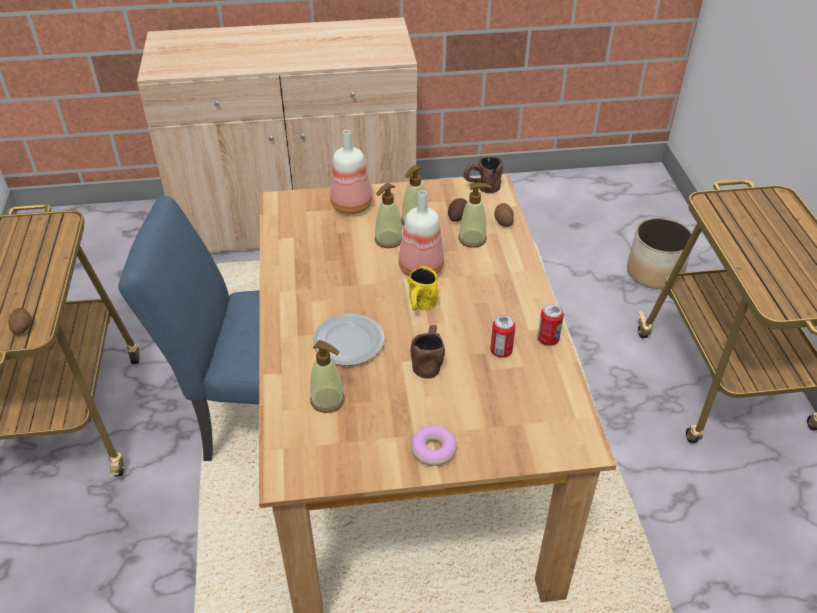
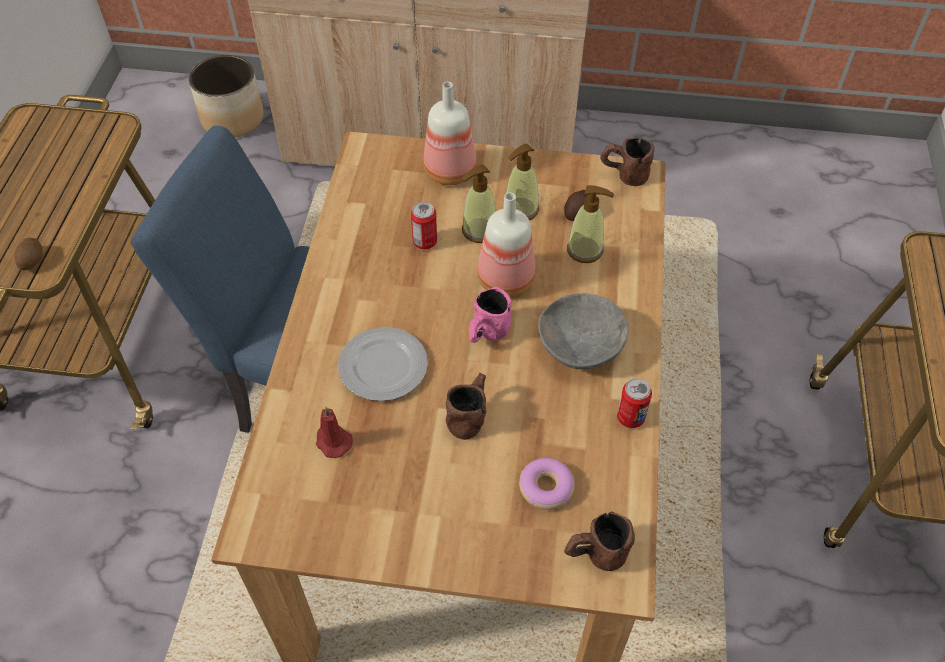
camera: 15 degrees right, 10 degrees up
(328, 400) = (332, 441): soap dispenser -> red candle
(420, 307) = (486, 335): yellow mug -> pink mug
(433, 450) = (434, 539): donut -> donut (546, 487)
(494, 300) = (581, 346): none -> grey bowl
(501, 351) = (565, 421): can -> can (425, 242)
(503, 221) = (634, 231): potato -> none
(557, 434) = (594, 555): none -> brown mug
(655, 272) = (861, 299): planter -> planter (233, 119)

